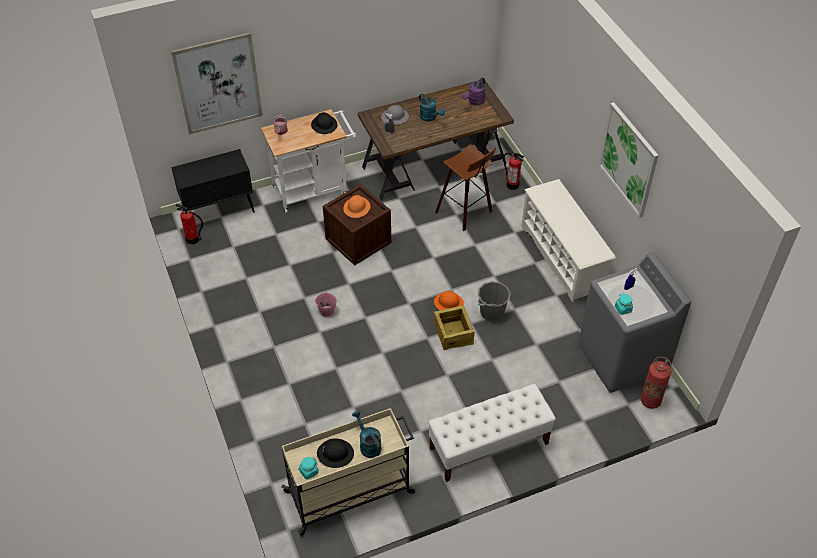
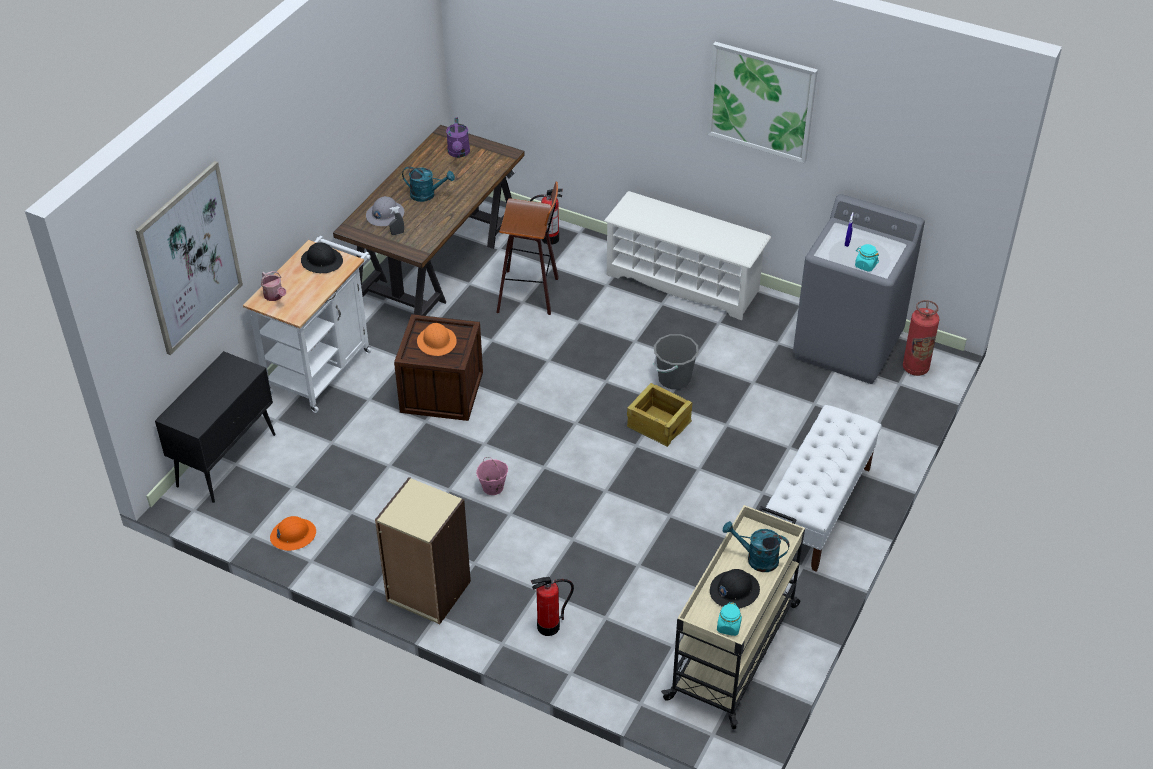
camera: 40 degrees left, 5 degrees down
(192, 239) = (228, 511): fire extinguisher -> fire extinguisher (548, 627)
(236, 346) = (428, 592): none -> beige bookcase
(448, 303) = (618, 397): orange hard hat -> orange hard hat (293, 535)

